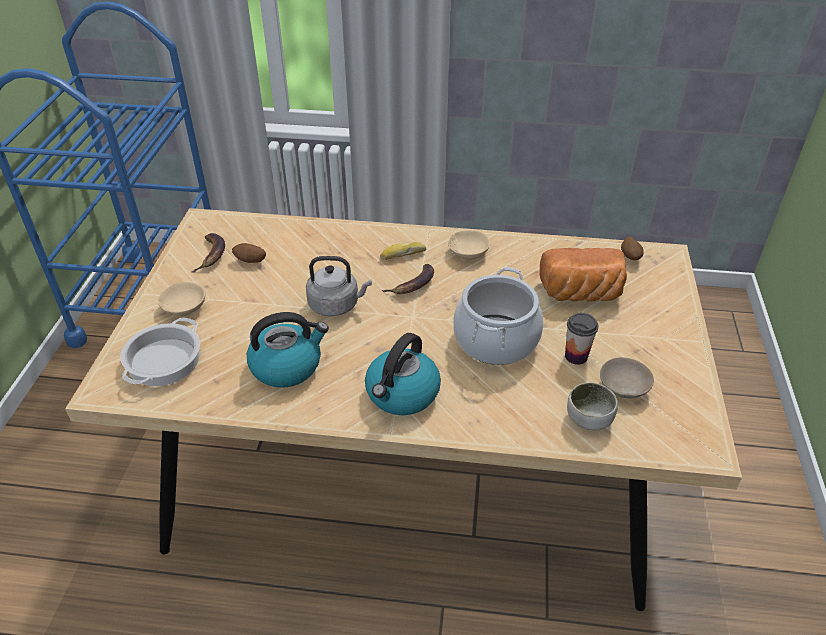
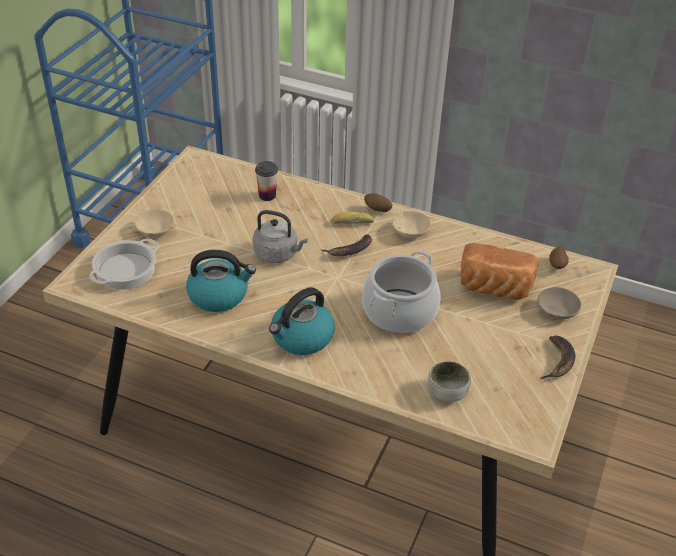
camera: 15 degrees right, 0 degrees up
(211, 255) = (192, 190): banana -> banana (557, 361)
(250, 261) = (221, 202): potato -> potato (377, 210)
(576, 356) = (462, 340): cup -> cup (267, 195)
(624, 386) = (491, 374): beige bowl -> beige bowl (558, 311)

